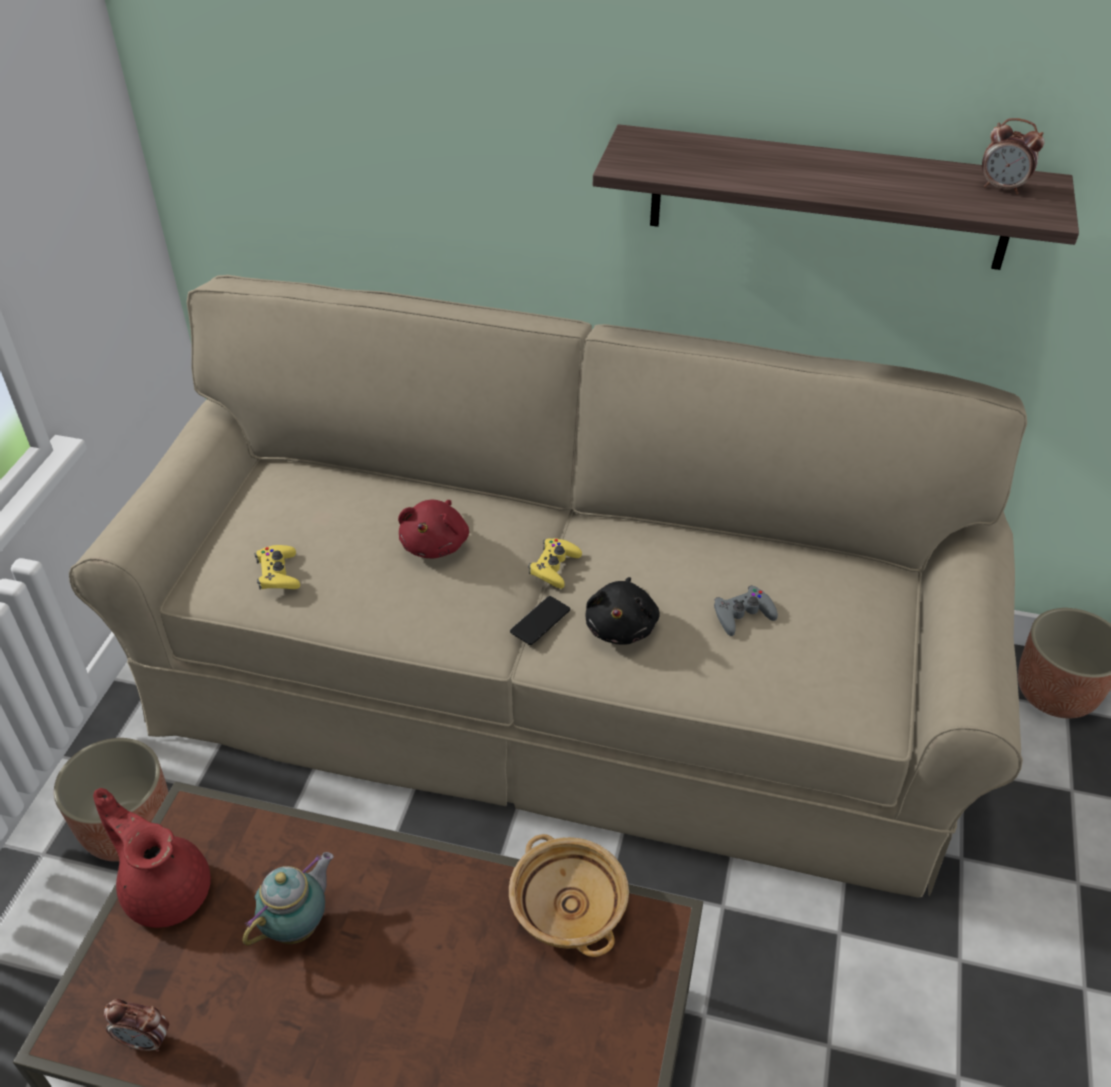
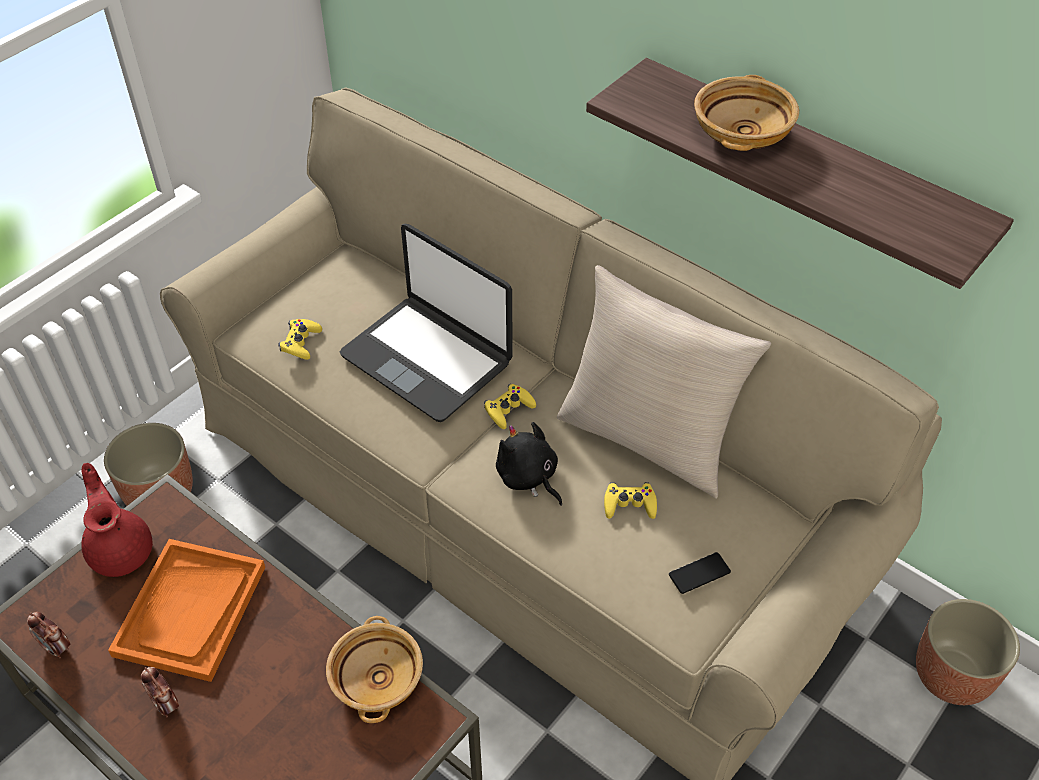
camera: 25 degrees right, 5 degrees up
(299, 925) = (190, 611): teapot -> orange tray
(436, 543) = (427, 358): red plush toy -> laptop
(540, 621) = (470, 450): phone -> phone (699, 573)
(621, 626) = (528, 477): black plush toy -> black plush toy turned 105 degrees clockwise
(718, 546) = (648, 438): none -> beige pillow
(743, 615) = (629, 504): grey game controller -> yellow game controller
(770, 165) = (741, 133): none -> beige bowl
(1002, 188) = (932, 214): alarm clock -> alarm clock (166, 704)

